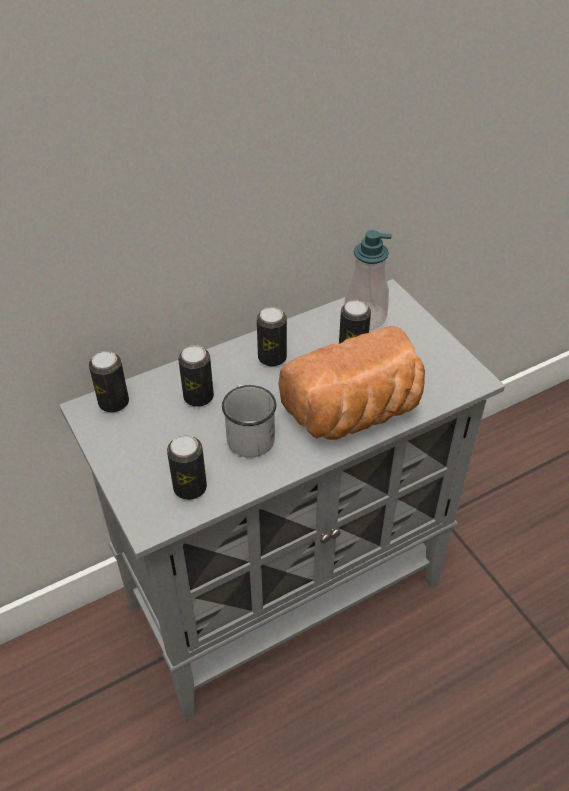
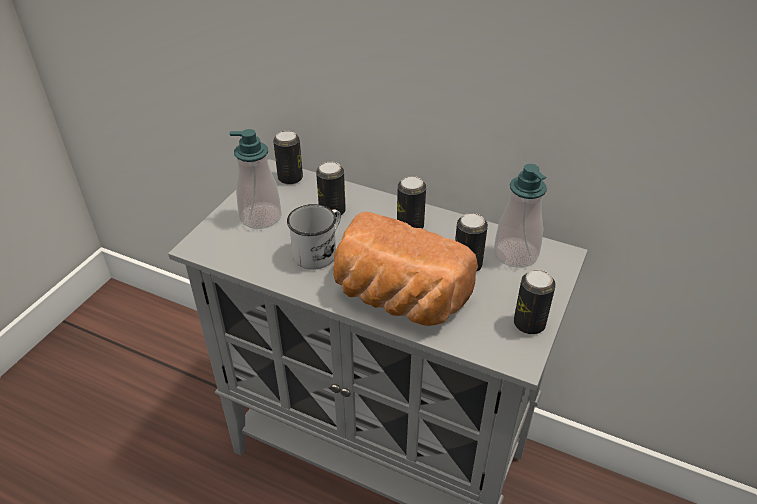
camera: 55 degrees right, 5 degrees down
(154, 453) = (260, 217): none -> soap dispenser
(190, 487) = (243, 248): can -> can (529, 324)

